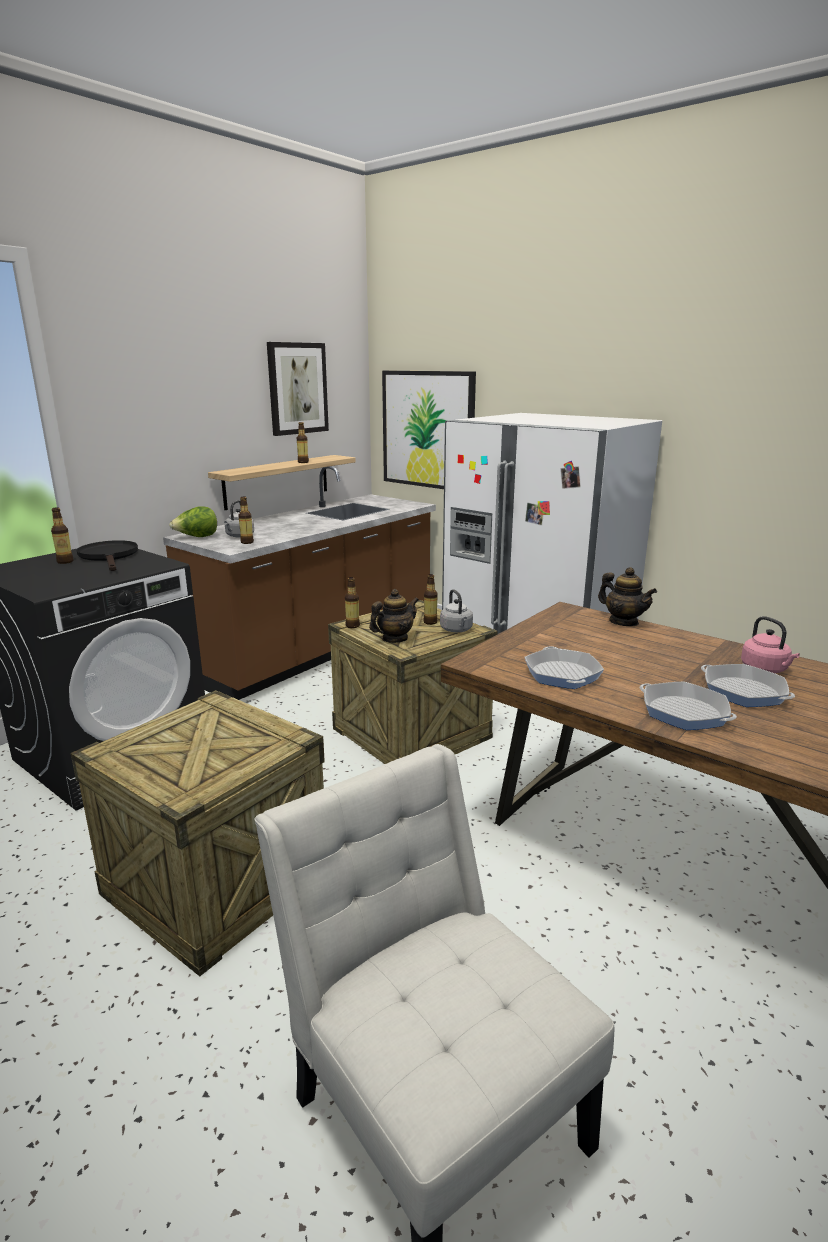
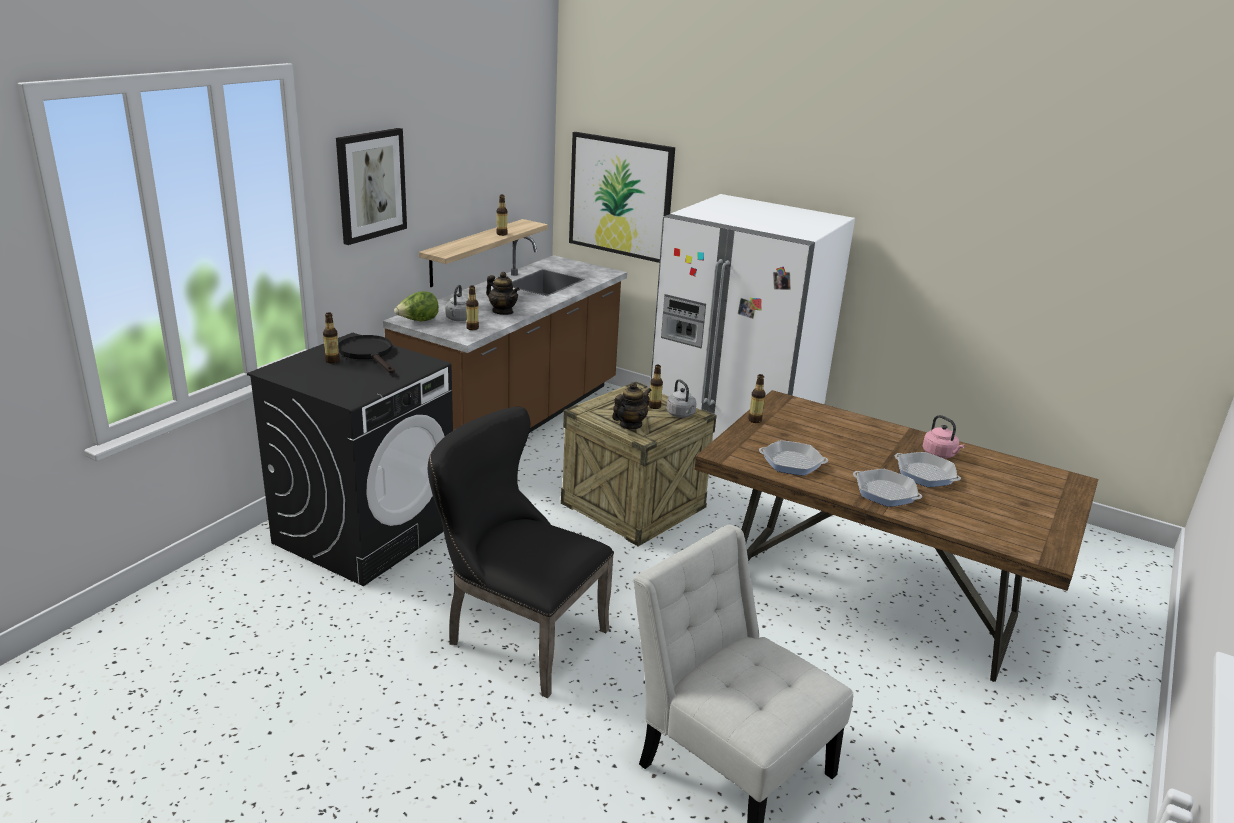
camera: 10 degrees left, 5 degrees up
(216, 882) = (517, 636): crate -> black chair
(297, 388) = (495, 157): picture -> picture (371, 185)
(352, 626) = (587, 412): bottle -> bottle (755, 420)
(562, 674) = (792, 463): frying pan -> frying pan turned 120 degrees clockwise
(623, 622) = (828, 411): teapot -> teapot (503, 312)

